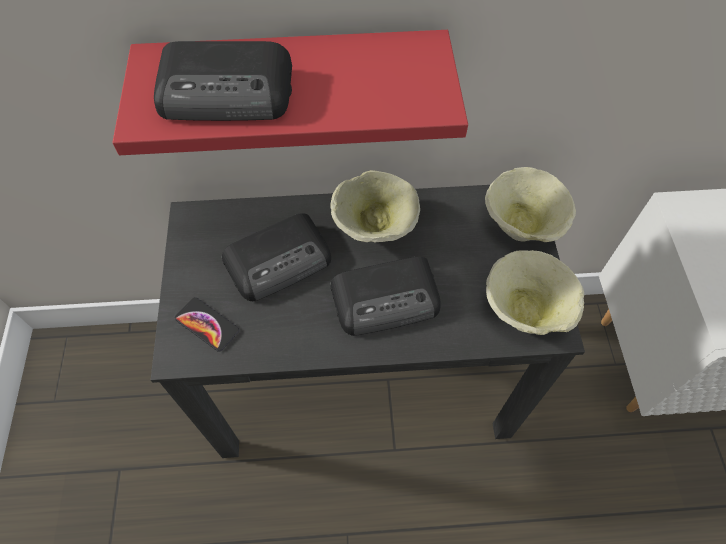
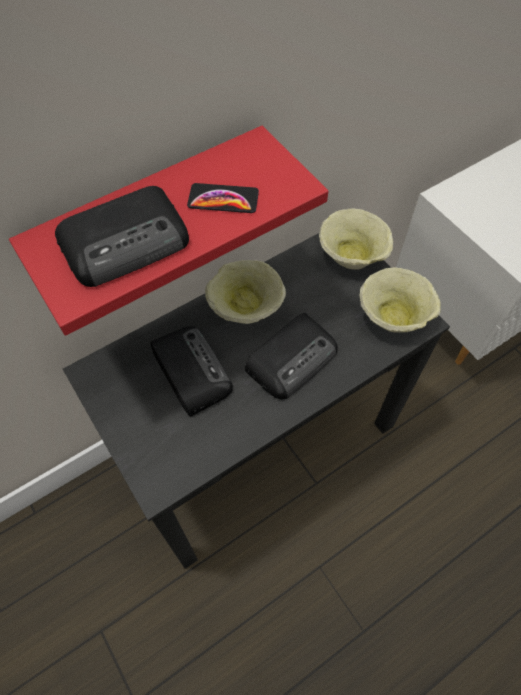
camera: 30 degrees left, 0 degrees up
(207, 324) = (165, 451): phone -> phone (223, 199)
(280, 260) = (190, 370): radio -> radio turned 60 degrees counterclockwise

